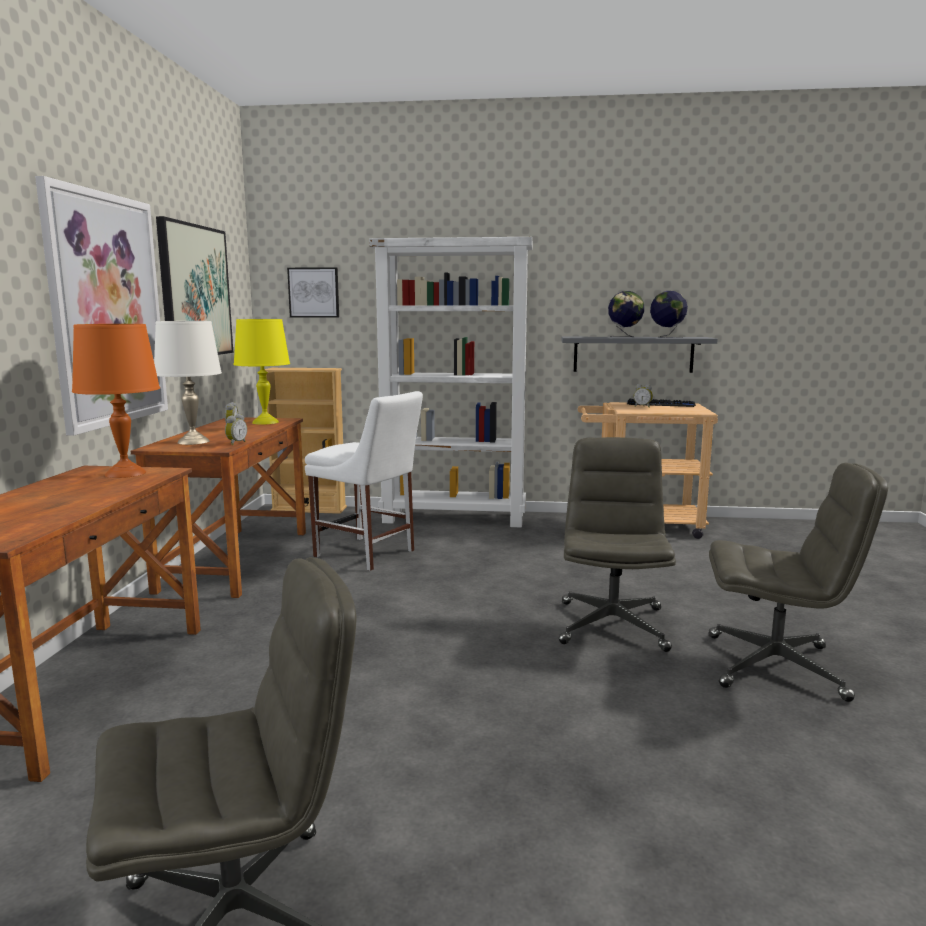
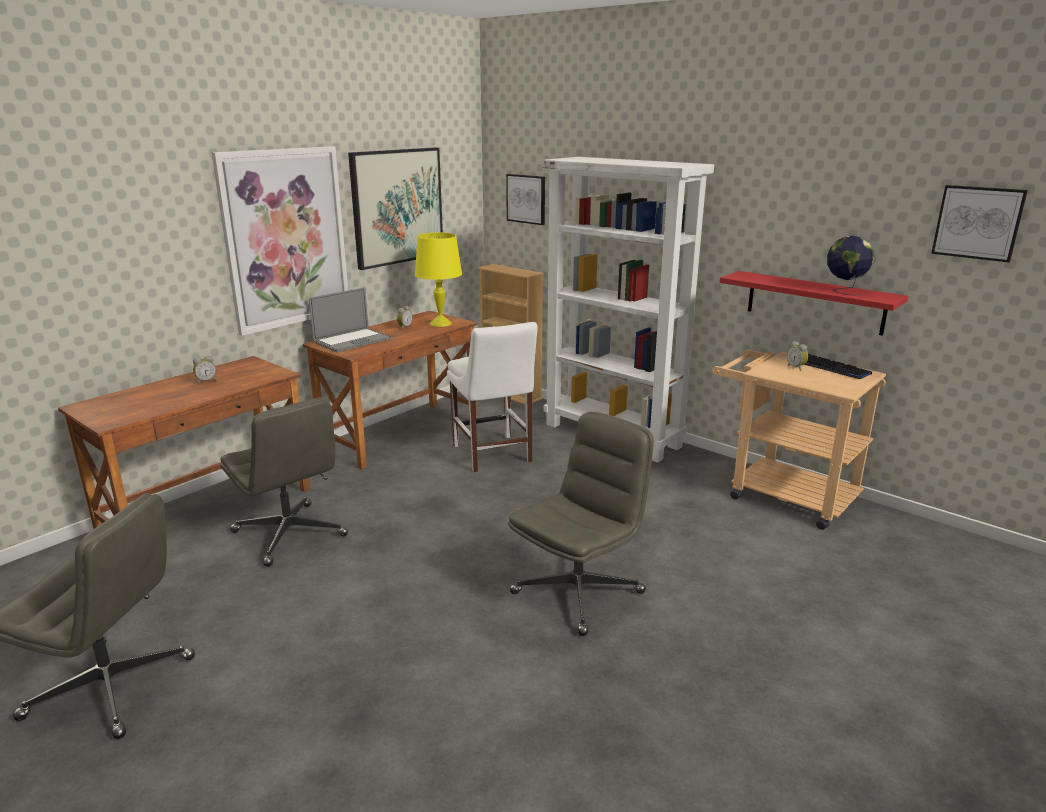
camera: 35 degrees right, 10 degrees up
(126, 473) = (258, 371): orange table lamp -> none
(193, 441) = (353, 341): white table lamp -> laptop
(235, 443) = (373, 349): alarm clock -> alarm clock (206, 381)
(625, 337) = (797, 283): globe -> none
(633, 354) = (814, 302): grey shelf -> red shelf
(751, 274) = (978, 222): none -> picture
(776, 666) = (654, 692): grey office chair -> grey office chair (290, 534)

